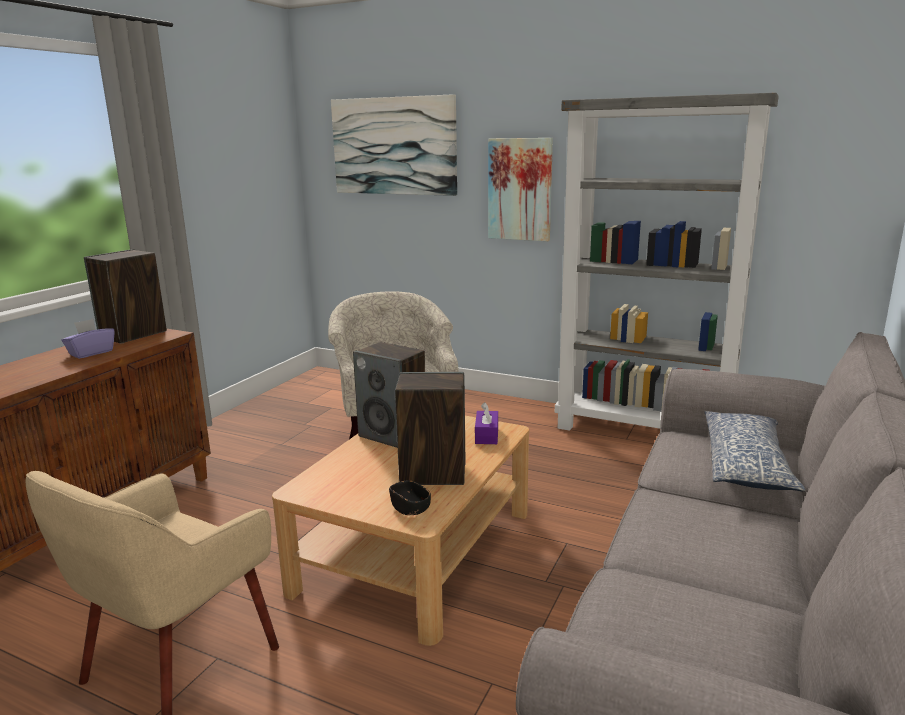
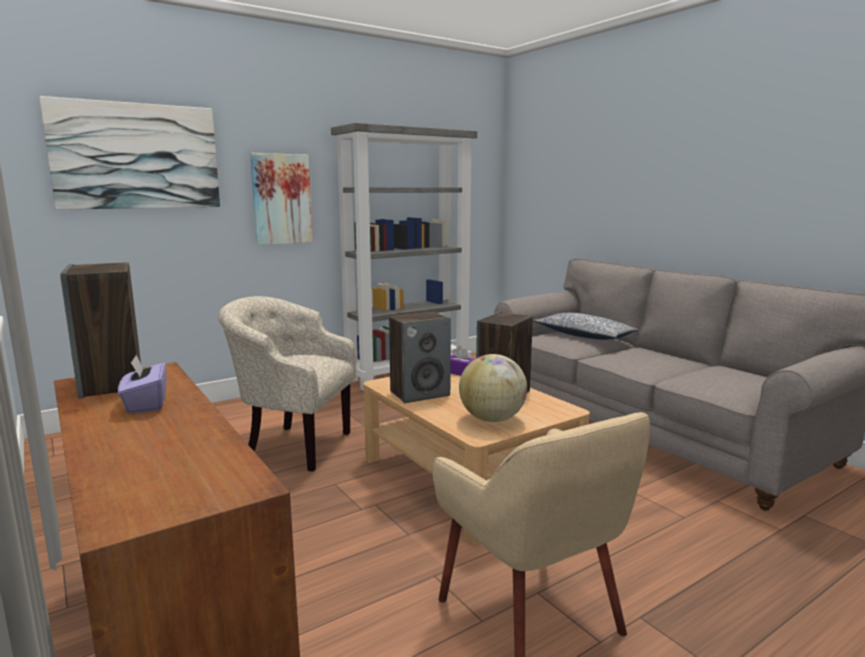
camera: 60 degrees left, 5 degrees down
(351, 486) = (492, 419): none -> globe
(410, 509) = (547, 409): black bowl -> none

